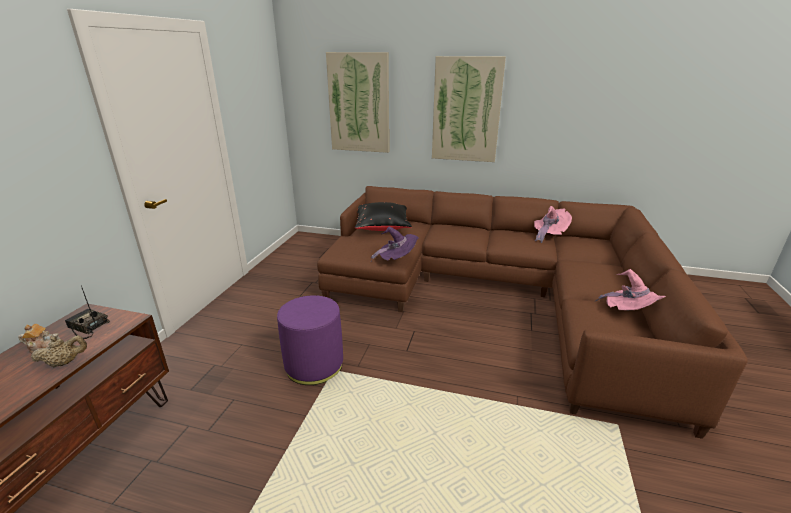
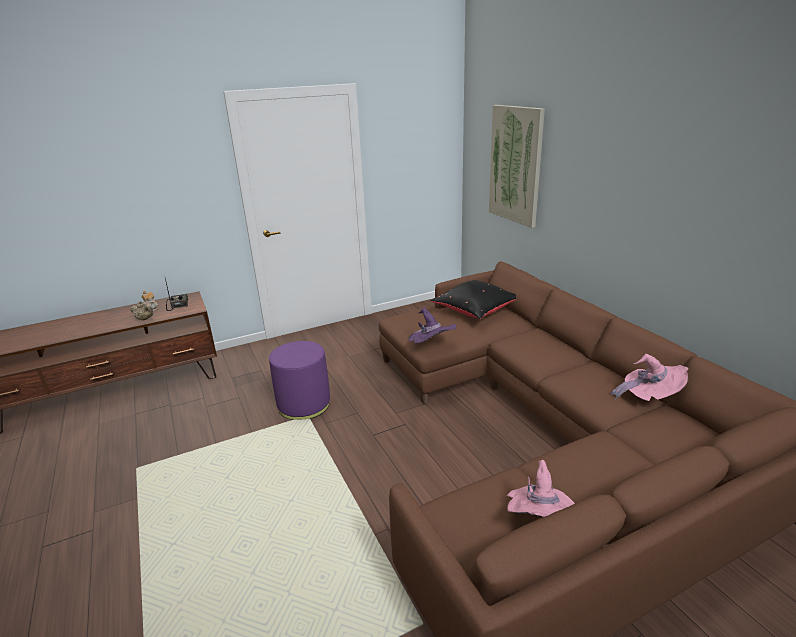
camera: 50 degrees right, 0 degrees up
(466, 110) = (613, 192): picture -> none

